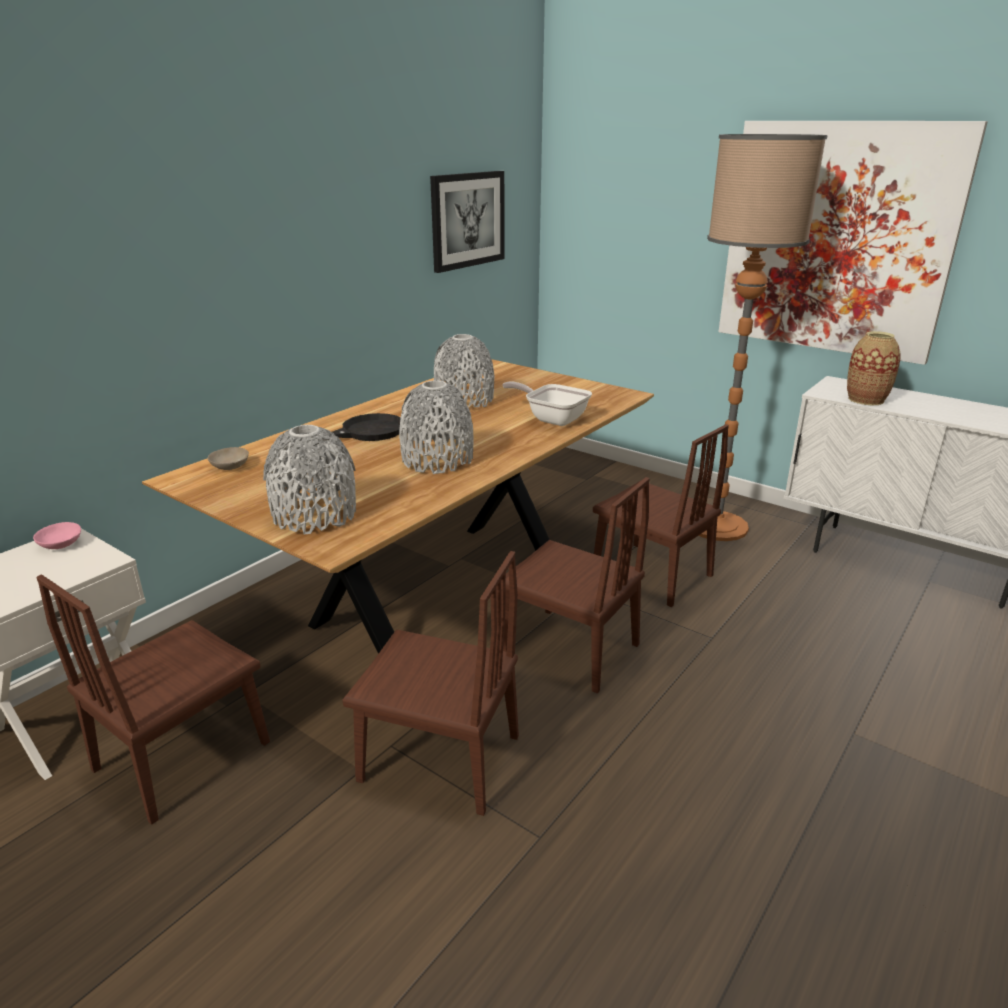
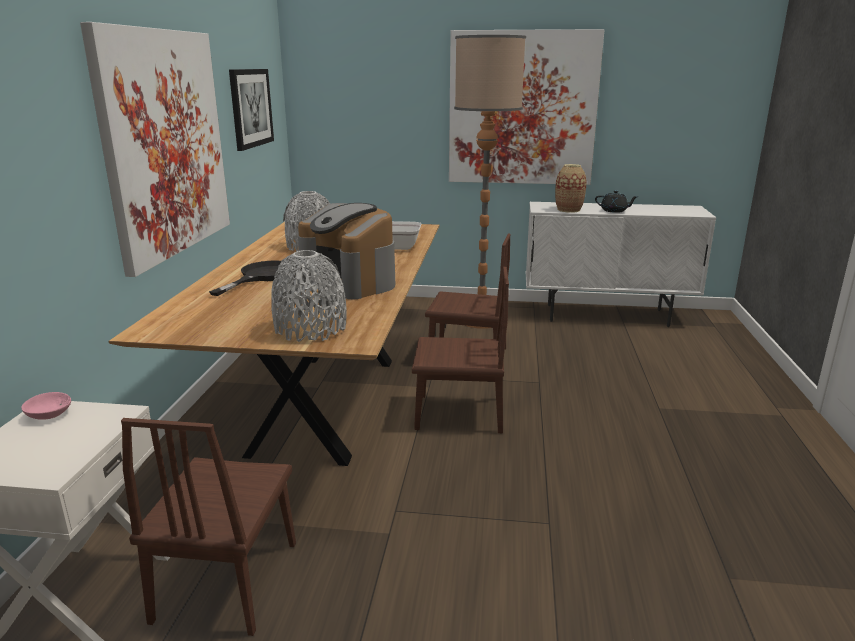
camera: 30 degrees left, 5 degrees down
(229, 466) = (179, 316): beige bowl -> none
(304, 268) = (165, 144): none -> picture
(437, 460) = (350, 282): grey vase -> coffee machine
(439, 758) = (438, 505): brown chair -> none
(940, 413) = (614, 211): none -> black teapot

